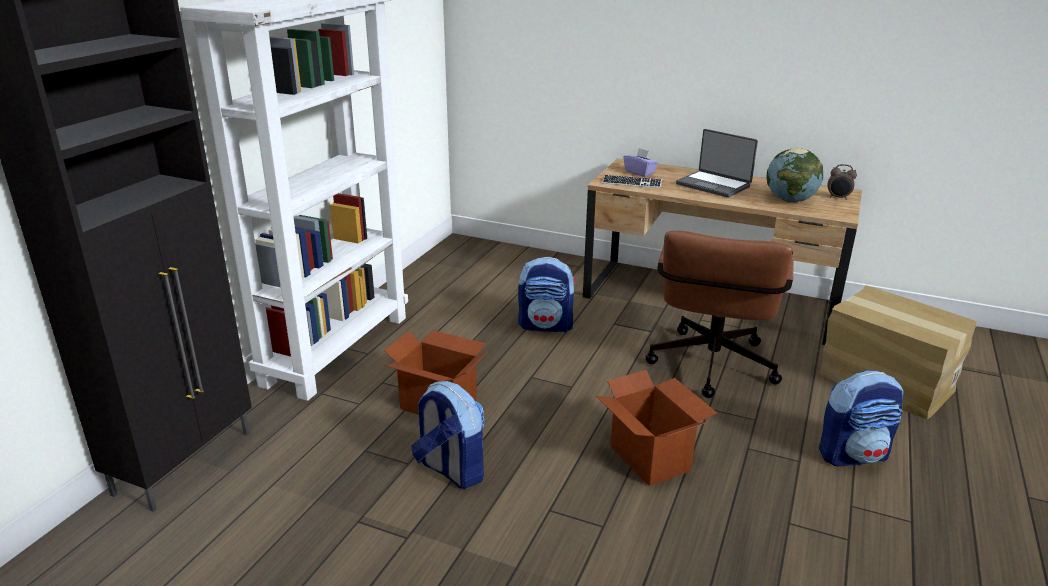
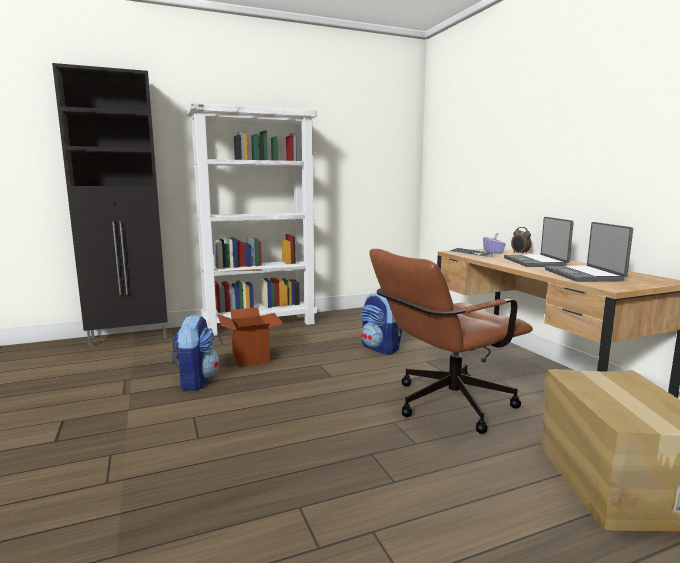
camera: 45 degrees right, 15 degrees down
(650, 458) = (296, 425): cardboard box -> none
(790, 200) = (584, 275): globe -> laptop
(838, 198) = (645, 281): alarm clock -> alarm clock (520, 253)
(853, 454) = (453, 505): backpack -> none

